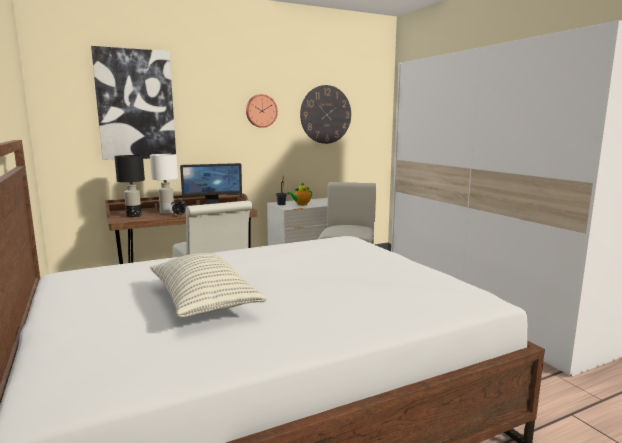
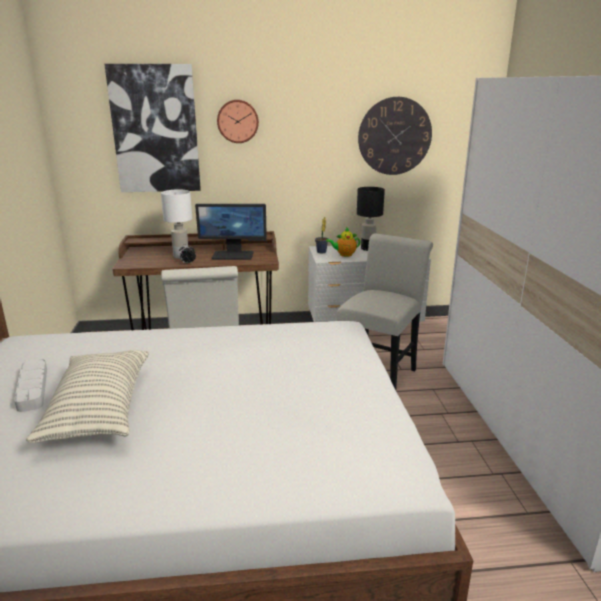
camera: 20 degrees right, 10 degrees up
(119, 298) = (32, 388): none -> grey tray
(133, 216) = (144, 258): black table lamp -> black table lamp (367, 249)
(261, 111) = (305, 133): wall clock -> wall clock (237, 121)

